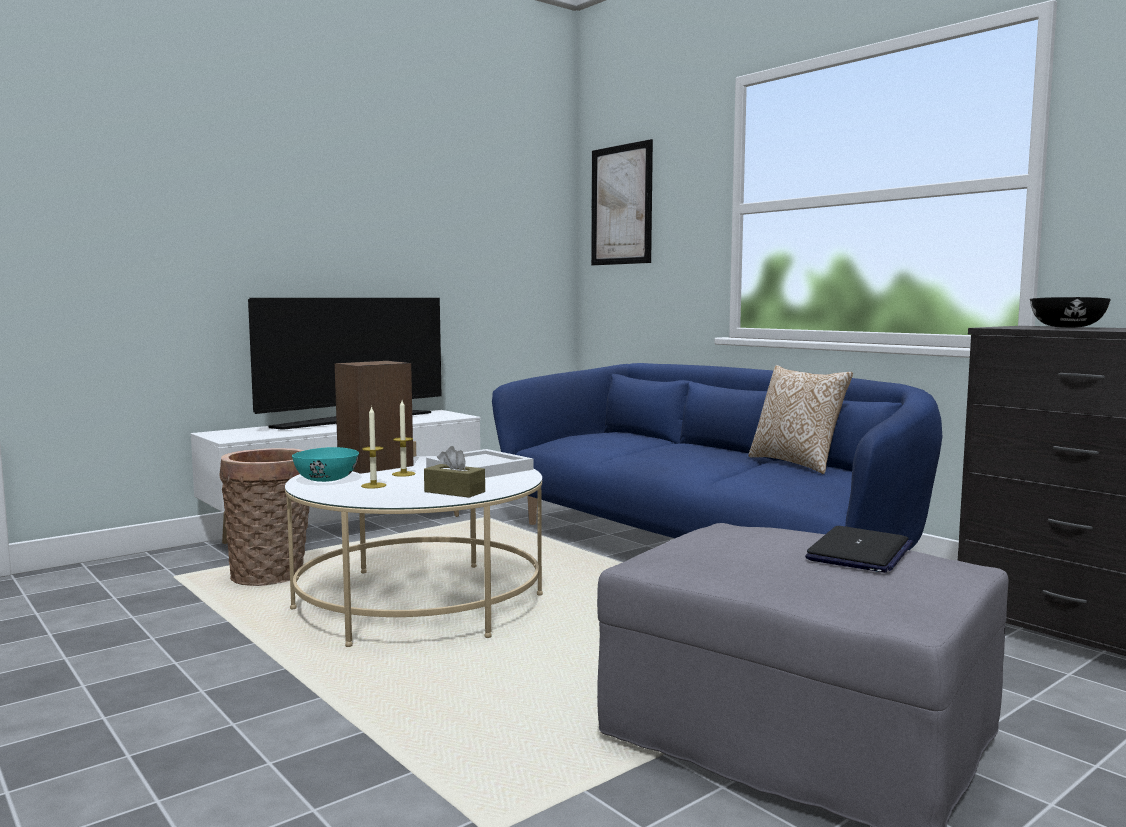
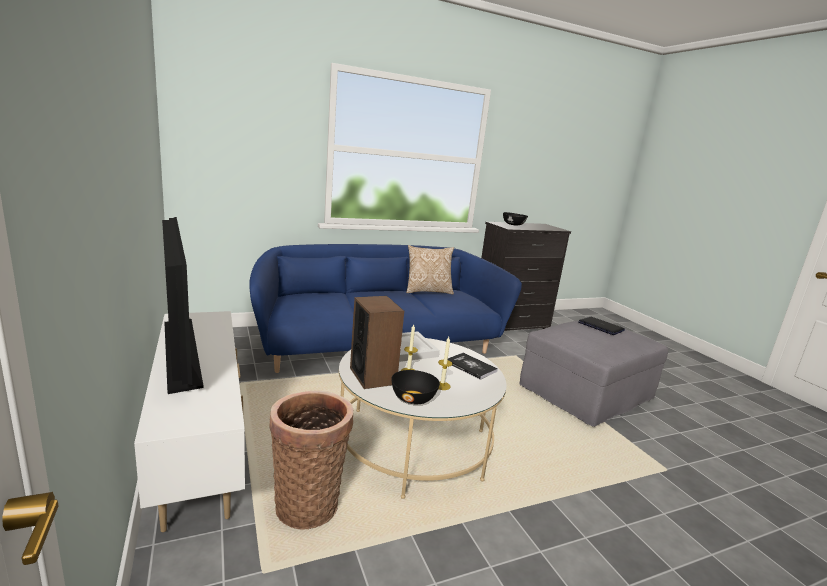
camera: 75 degrees left, 10 degrees up
(327, 480) = (414, 398): turquoise bowl -> black bowl
(454, 492) = (471, 366): brown tissue box -> book
(621, 205) = (221, 124): picture -> none

